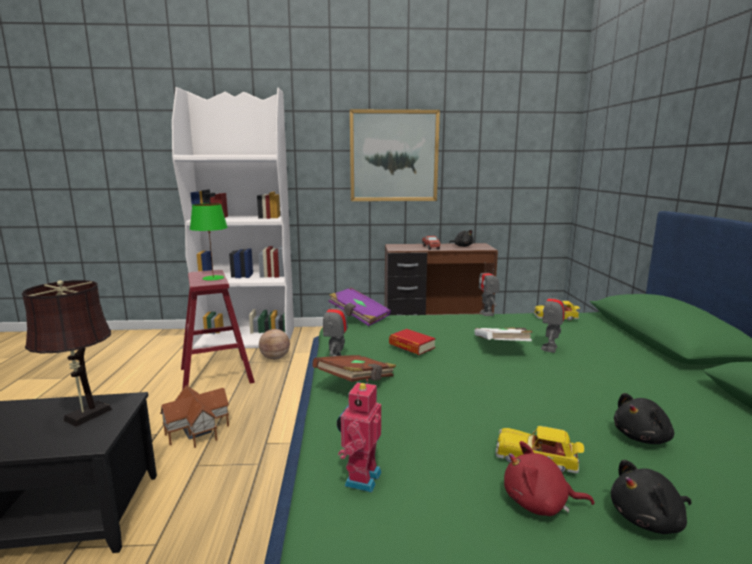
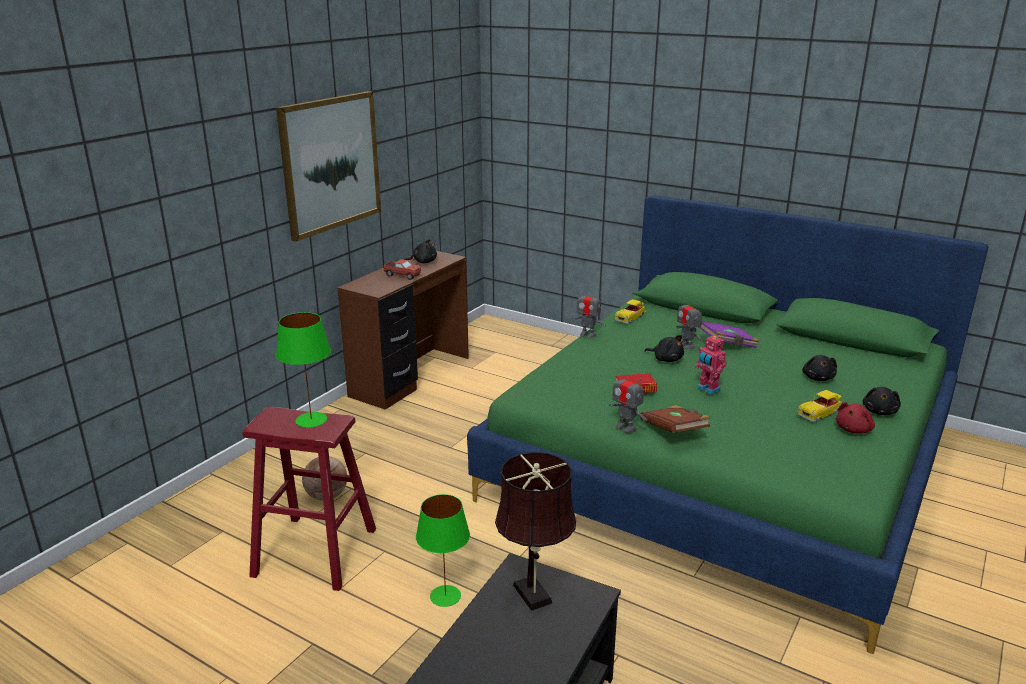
camera: 55 degrees left, 10 degrees up
(196, 431) = (446, 596): toy house -> green table lamp
(247, 338) = (225, 499): white bookcase -> none
(359, 317) = (534, 386): purple book -> purple book (727, 345)
(360, 478) = (802, 468): toy robot -> toy robot (708, 389)
(502, 347) = (666, 359): white book -> black plush toy

